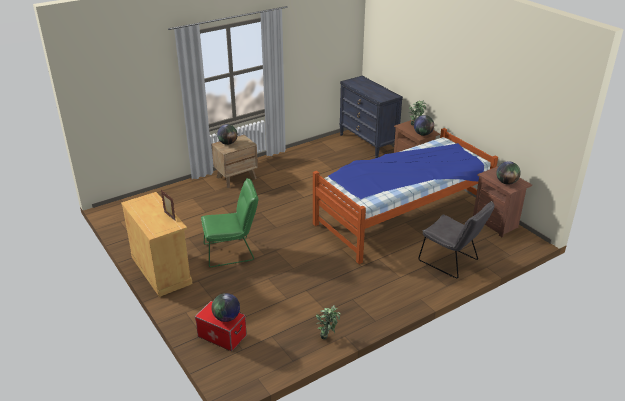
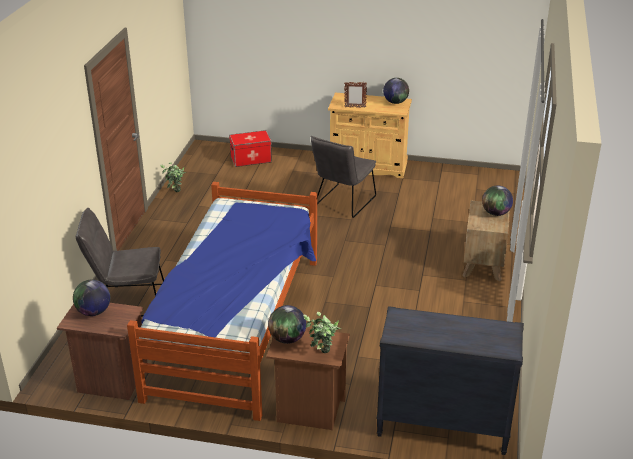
camera: 135 degrees right, 0 degrees up
(226, 318) = (243, 138): globe -> globe (395, 102)
(232, 251) = (342, 203): green chair -> grey chair

